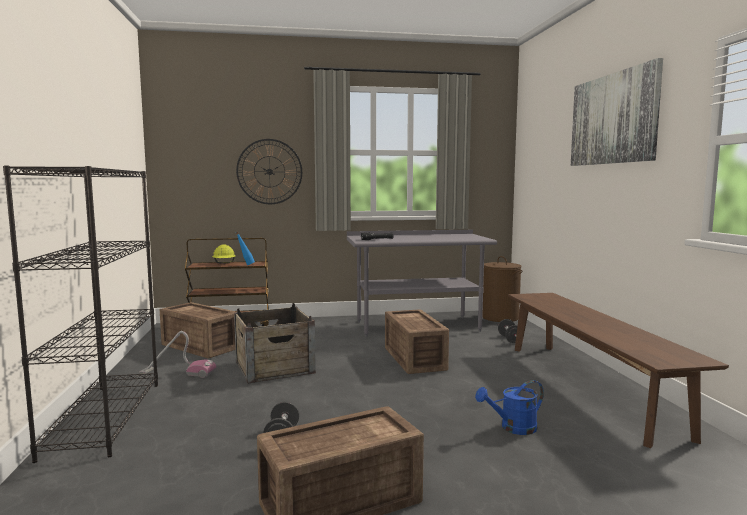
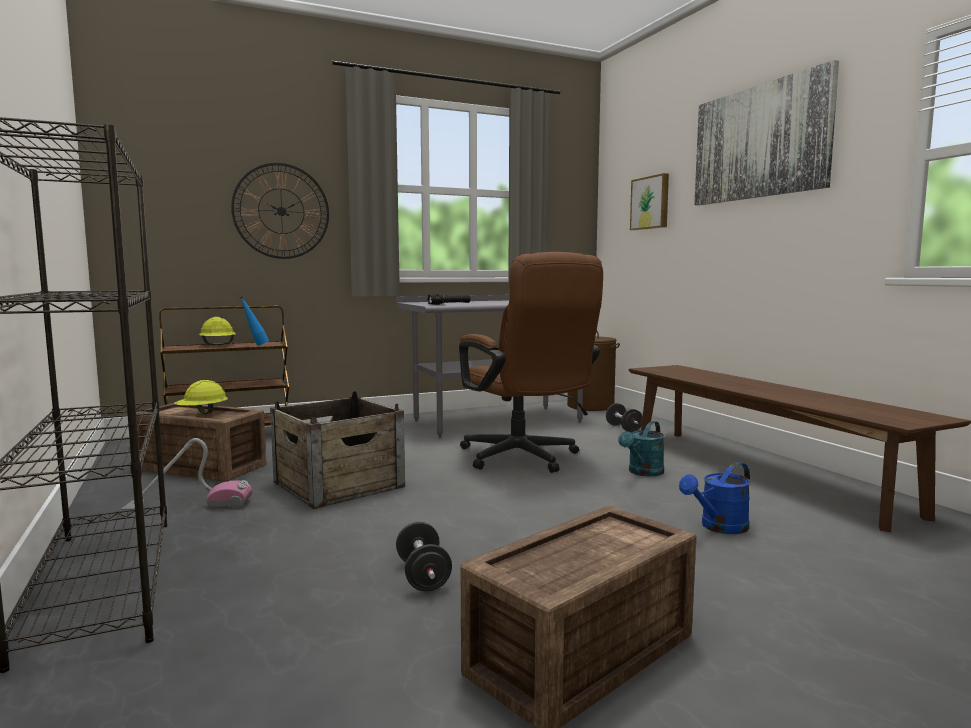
camera: 15 degrees left, 0 degrees up
(200, 312) = (202, 413): none -> yellow hard hat
(413, 359) = (525, 459): crate -> brown office chair
(493, 378) = (643, 473): none -> turquoise watering can
(546, 160) = (651, 203): none -> picture

